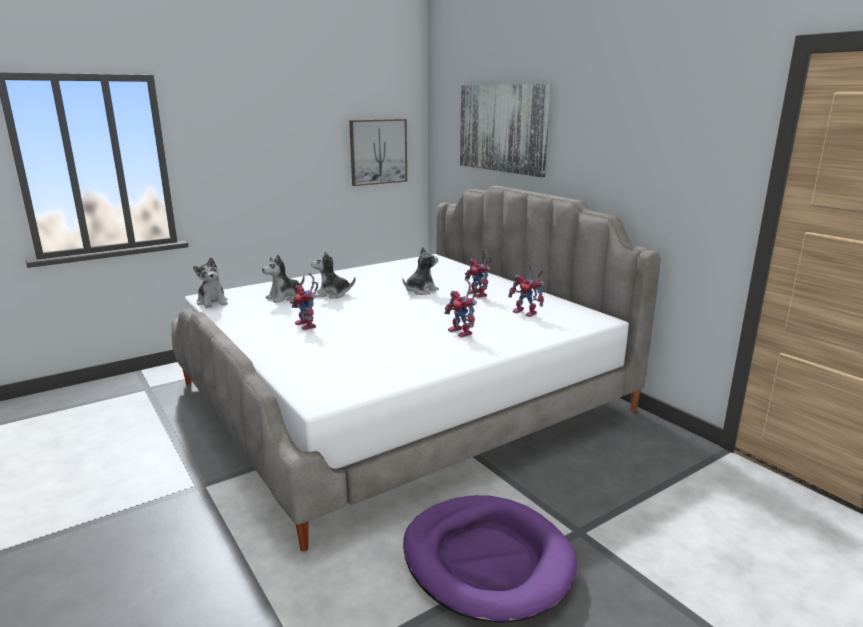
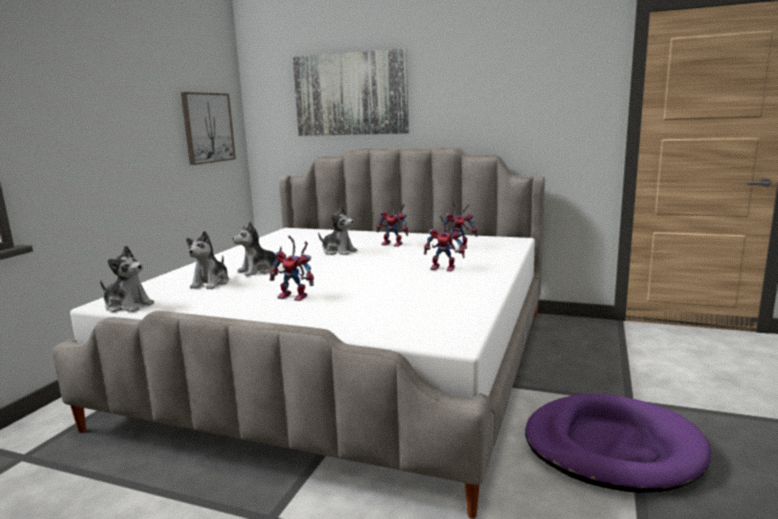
camera: 35 degrees left, 5 degrees down
(420, 291) = (338, 251): plush toy -> plush toy turned 105 degrees clockwise

